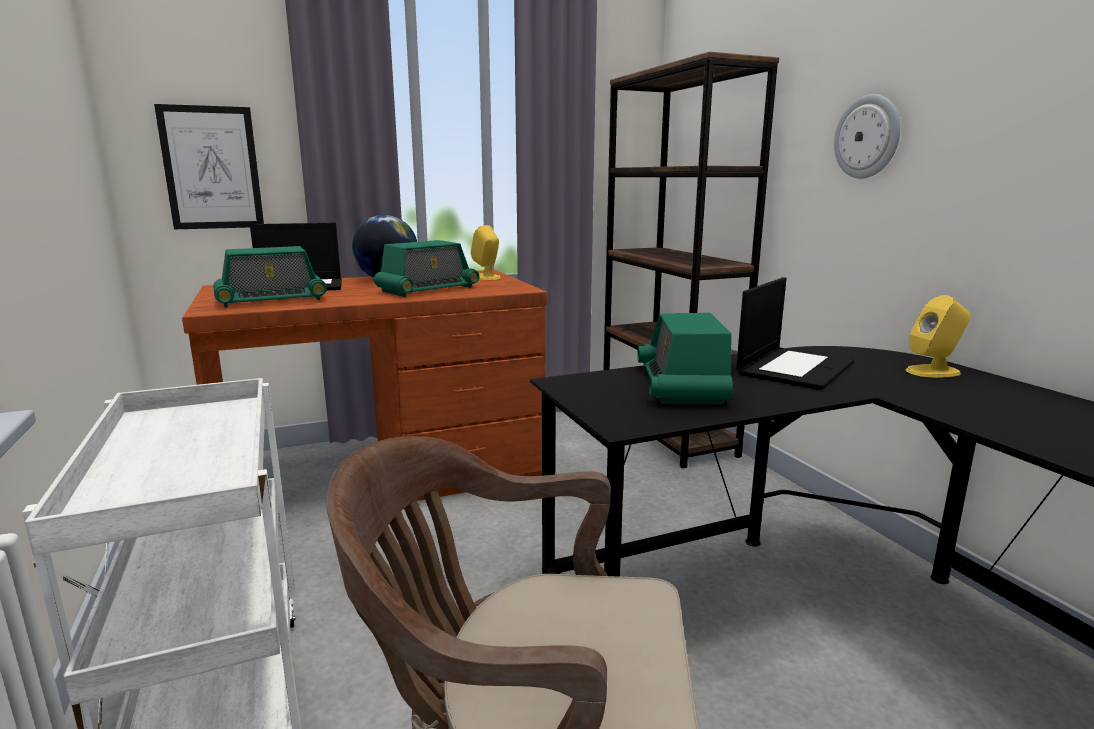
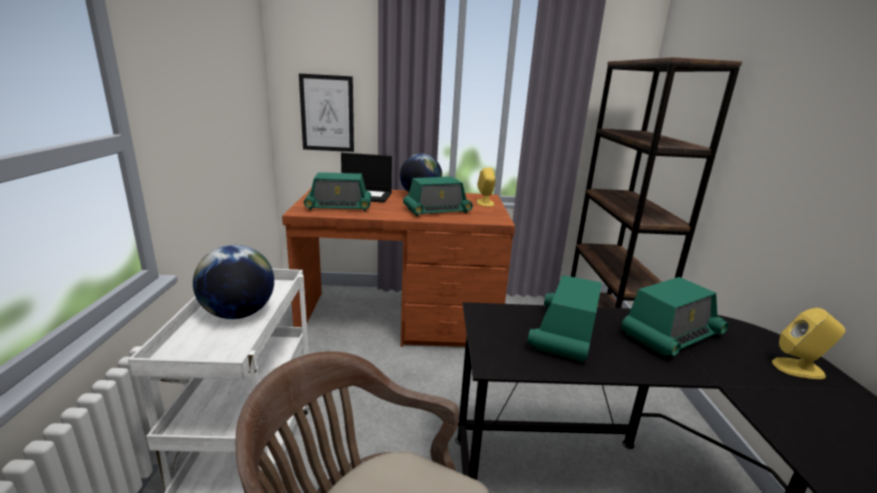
camera: 20 degrees right, 5 degrees up
(184, 447) = (239, 314): none -> globe
(795, 368) = (671, 335): laptop -> radio
(867, 137) = (800, 145): wall clock -> none

